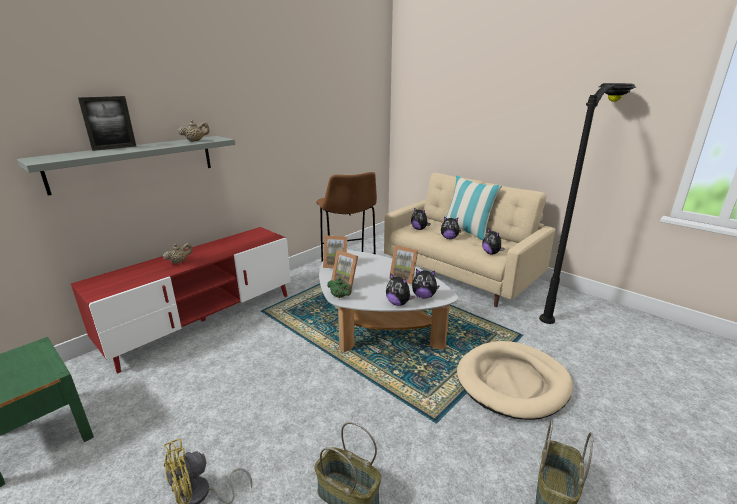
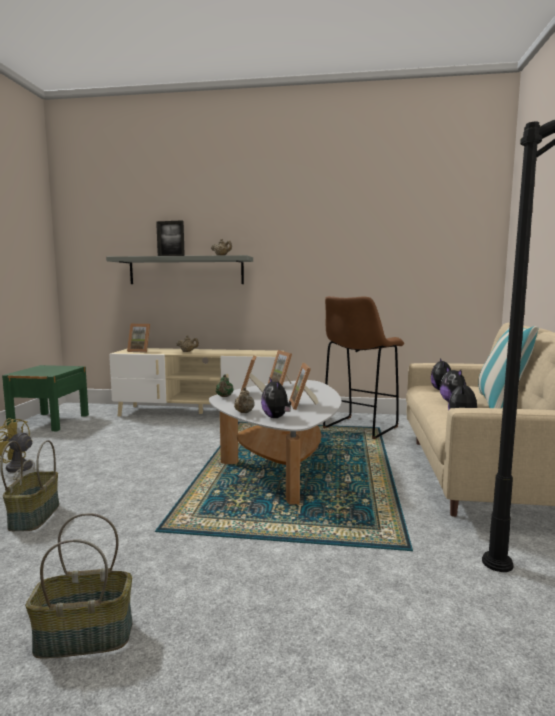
camera: 55 degrees right, 15 degrees down
(117, 283) = (140, 351): none -> picture frame
(204, 320) = (200, 414): red tv stand -> beige tv stand
(398, 303) = (244, 412): plush toy -> beige teapot
(512, 382) = (283, 564): beige dog bed -> none

